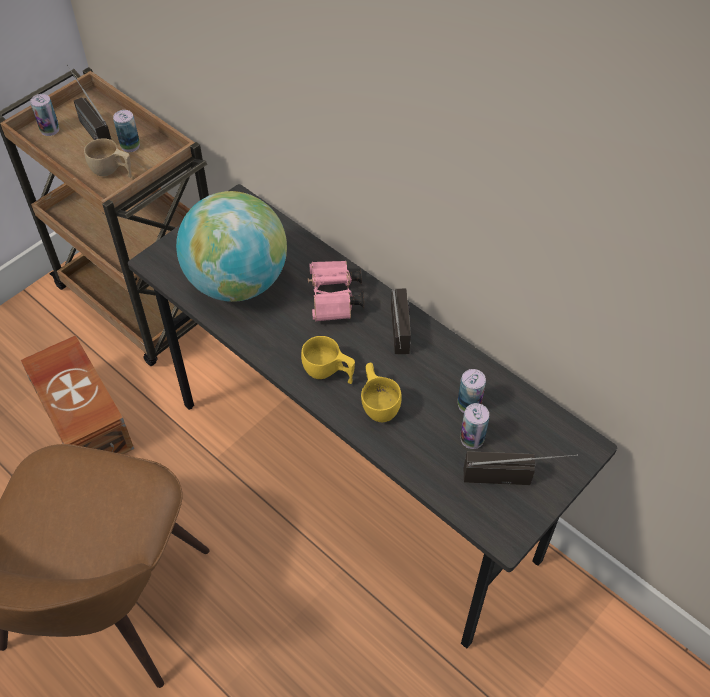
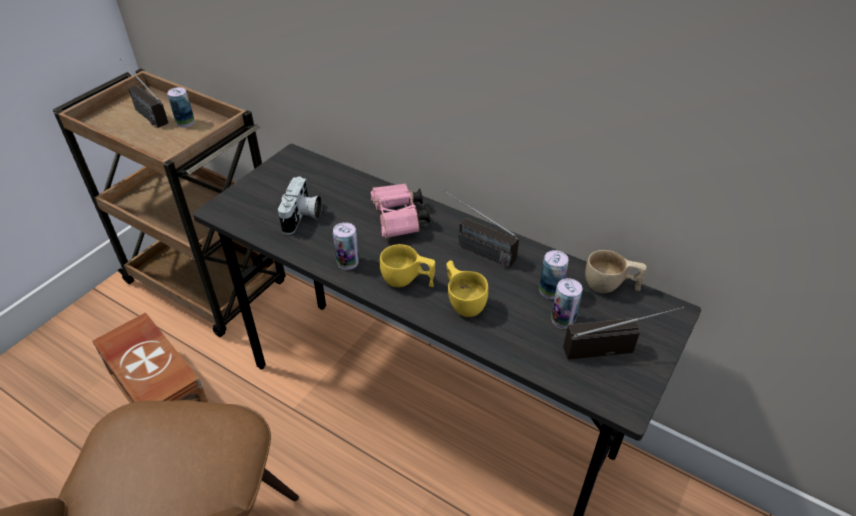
camera: 10 degrees left, 10 degrees down
(50, 130) = (107, 118): can -> can (348, 262)
(112, 171) = (170, 143): beige cup -> beige cup (610, 286)
(237, 282) = (303, 217): globe -> camera
(403, 343) = (472, 248): radio -> radio turned 135 degrees clockwise

